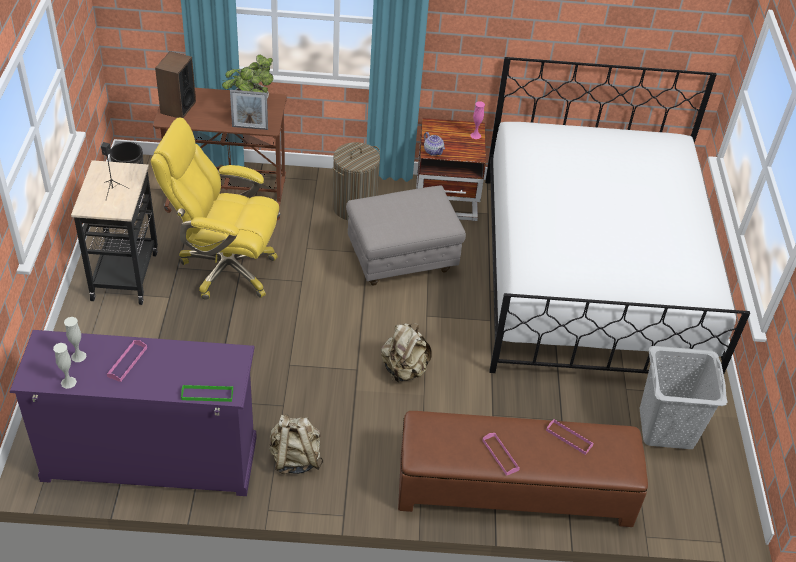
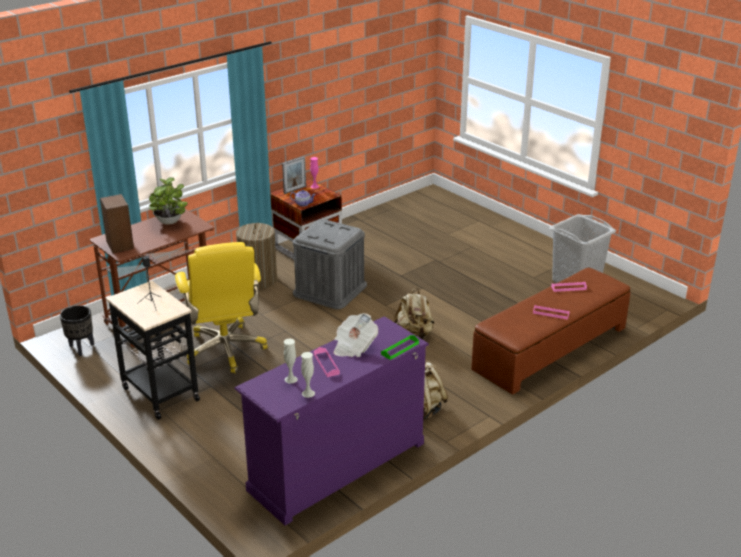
camera: 40 degrees left, 15 degrees down
(176, 360) = (354, 346): none -> newspaper
(225, 268) = (225, 352): yellow office chair -> yellow office chair turned 75 degrees counterclockwise
(250, 127) = (189, 232): picture frame -> picture frame (295, 190)
(401, 261) = (330, 289): grey ottoman -> grey storage box
(591, 275) = (441, 241): white bed -> none

